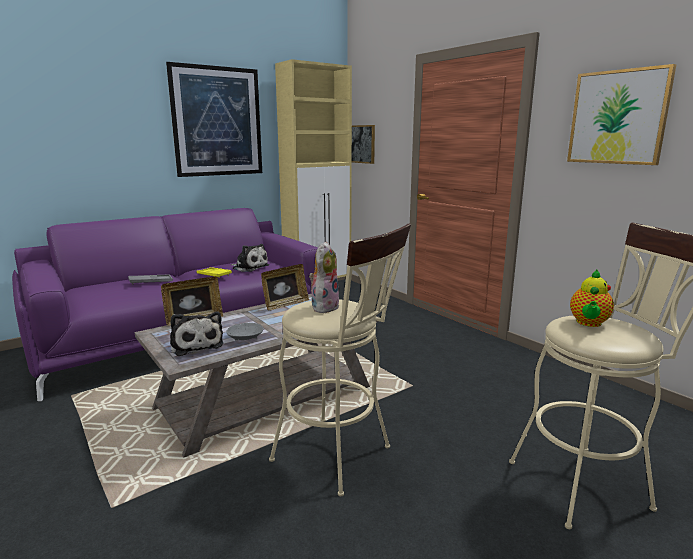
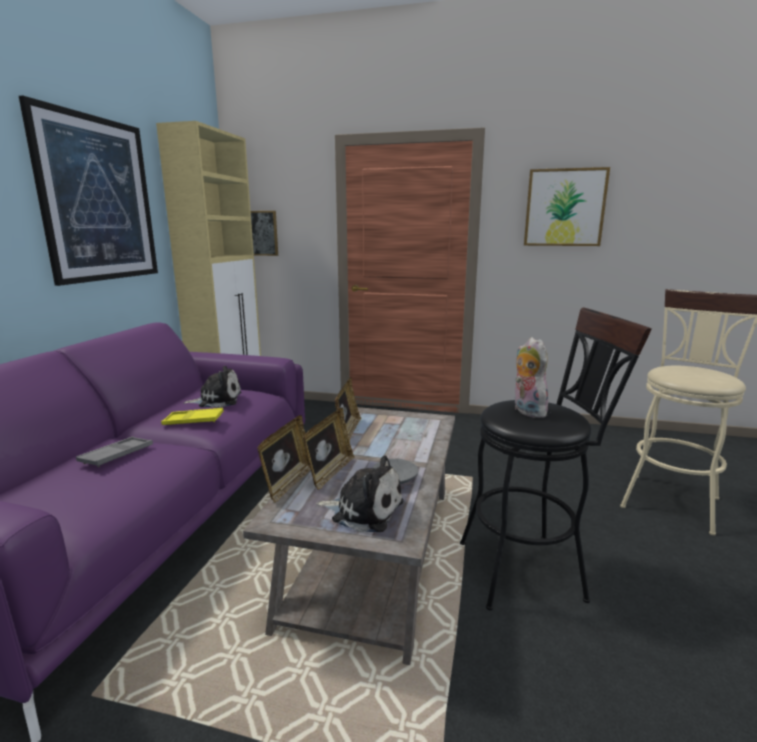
camera: 40 degrees left, 0 degrees up
(223, 322) = (329, 472): none -> picture frame
(339, 457) = (530, 569): beige stool -> black stool
(588, 323) = (684, 371): teapot -> none

